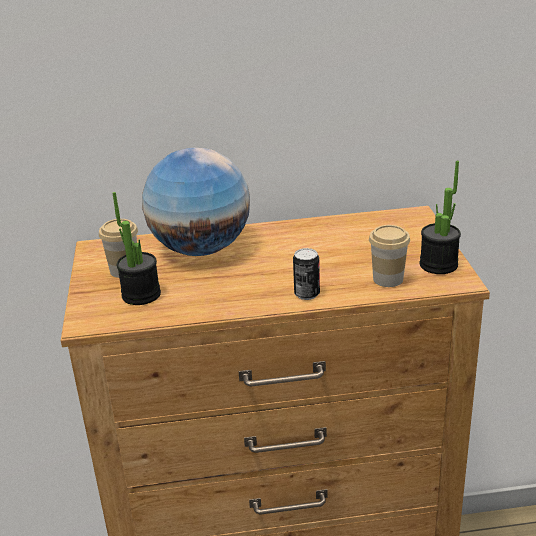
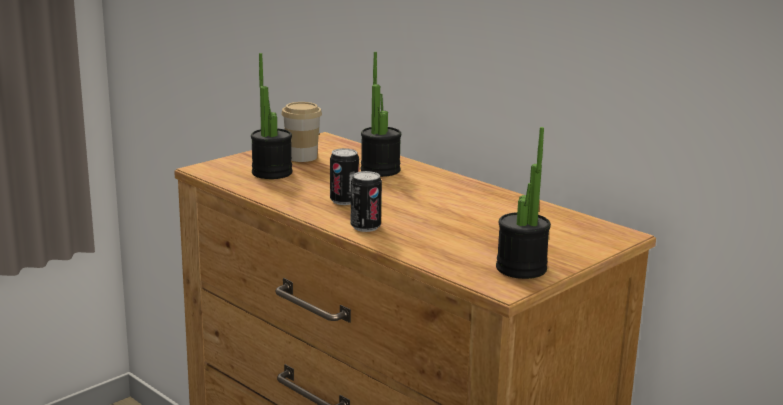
camera: 50 degrees right, 10 degrees down
(200, 249) = (380, 170): globe -> potted plant
(244, 285) = (344, 201): none -> can
(388, 279) = (450, 252): cup -> none

